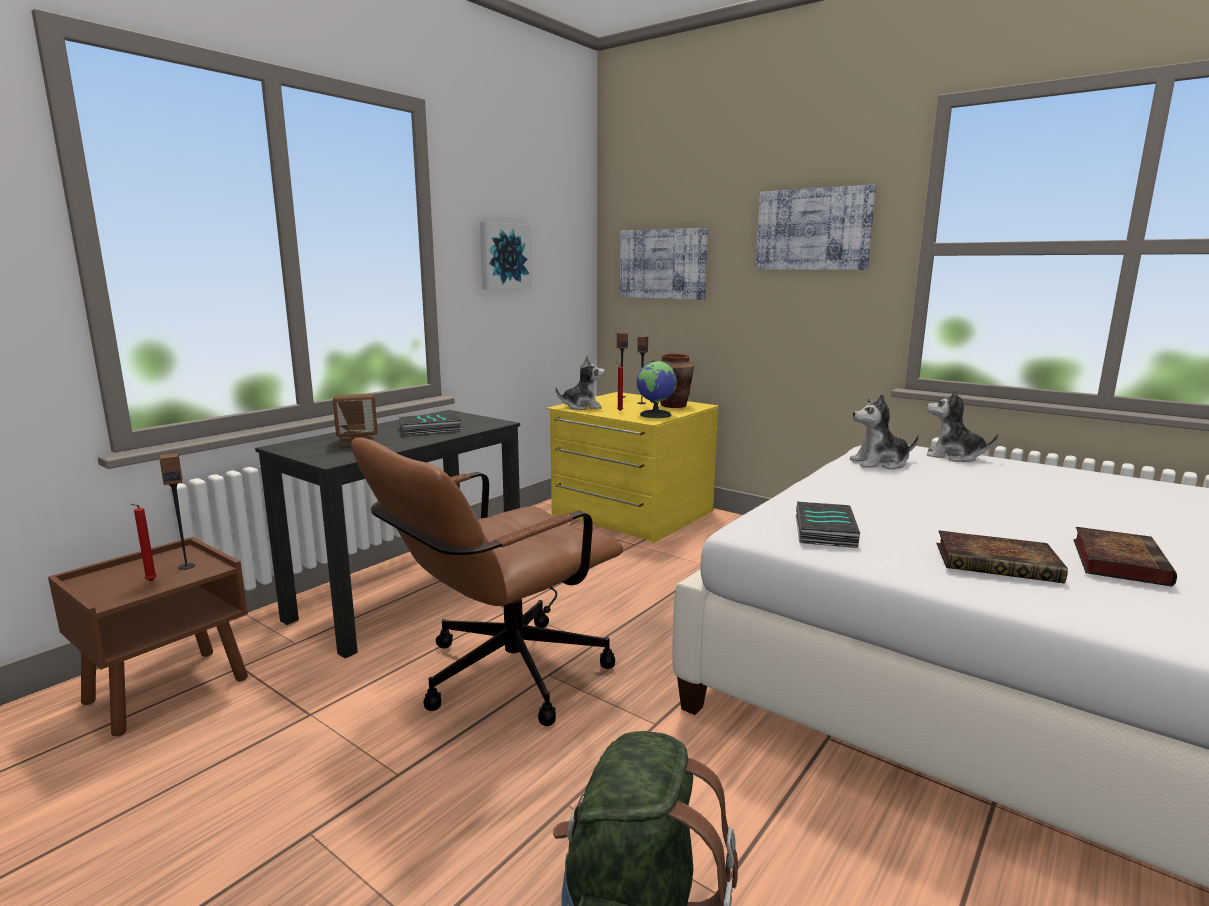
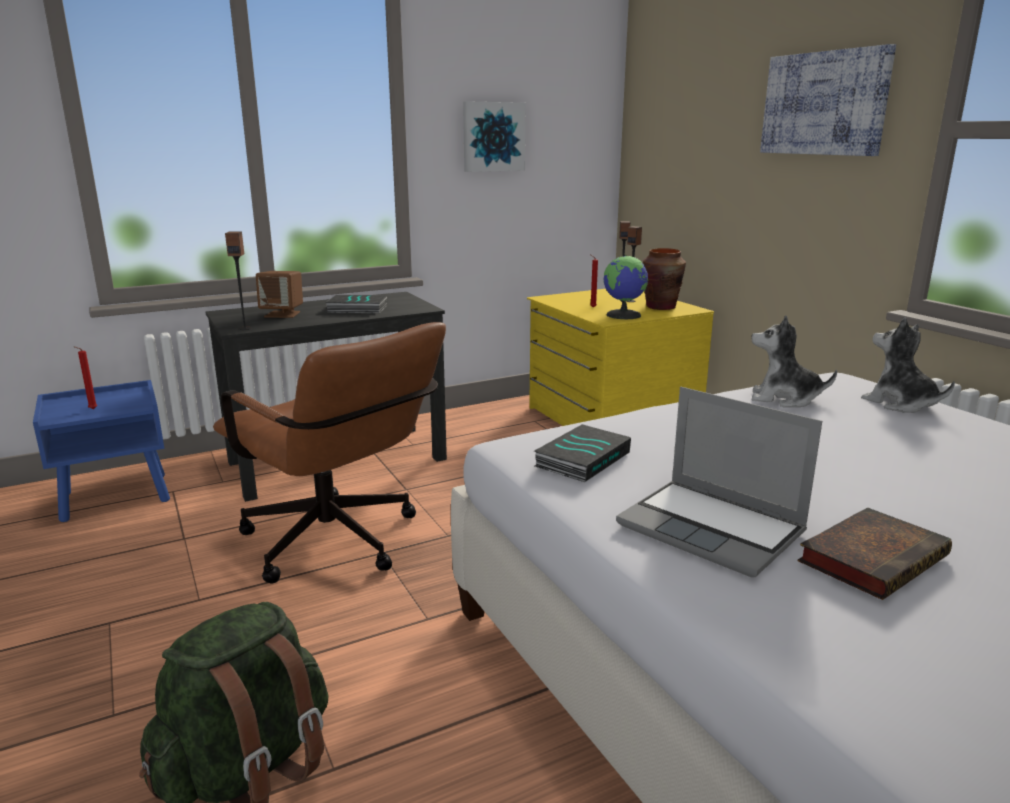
camera: 25 degrees right, 5 degrees up
(169, 689) = (117, 497): brown nightstand -> blue nightstand
(186, 566) = (125, 402): speaker -> speaker (245, 328)
(498, 678) = (339, 545): brown office chair -> brown office chair turned 120 degrees counterclockwise
(582, 407) = (561, 300): plush toy -> none
(663, 264) = (676, 144): picture -> none
(999, 563) = (713, 529): book -> laptop

